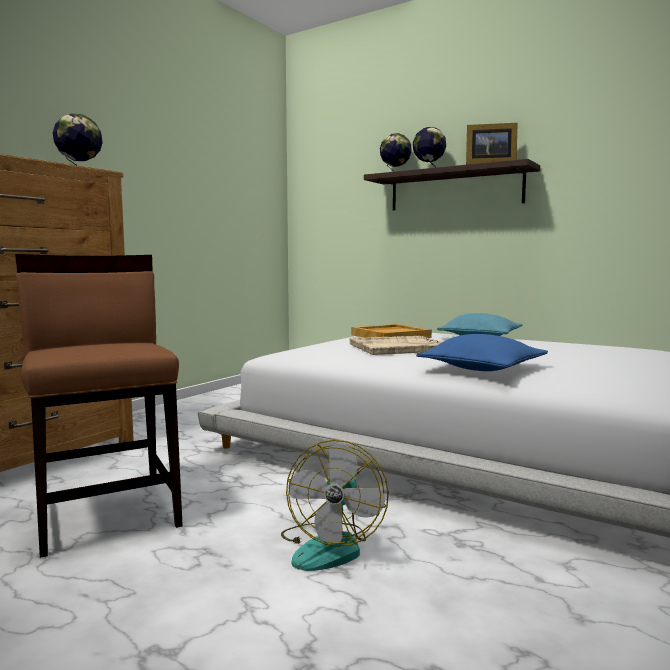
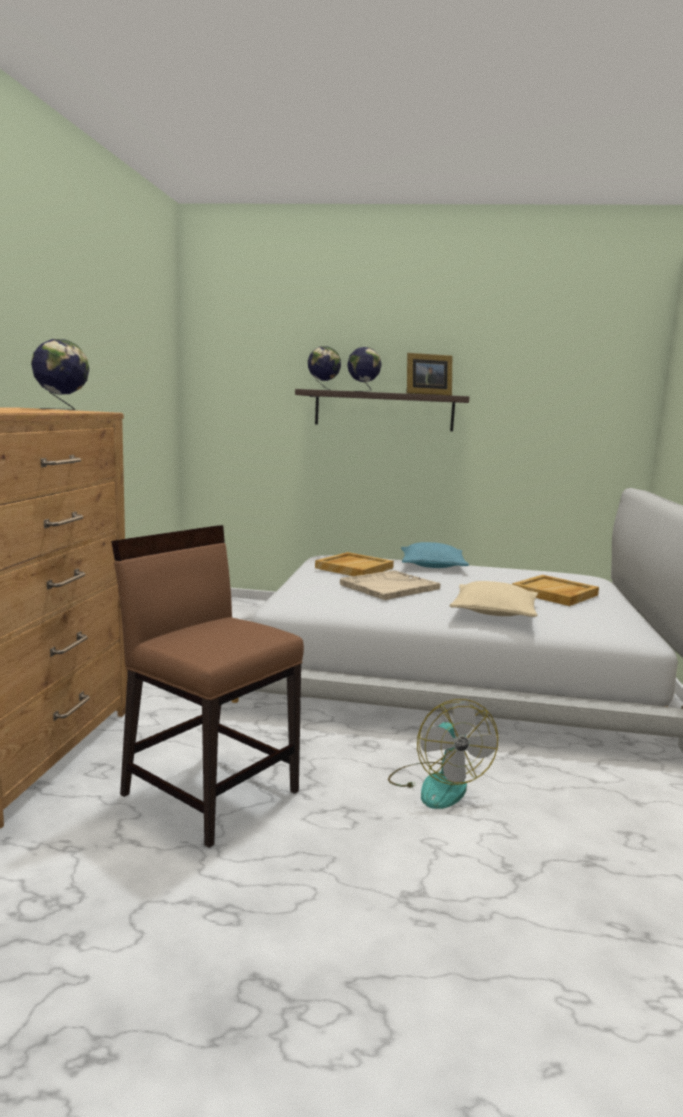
camera: 25 degrees left, 5 degrees up
(482, 368) = (494, 612): blue pillow -> beige pillow
(591, 360) = (554, 593): none -> beige tray

